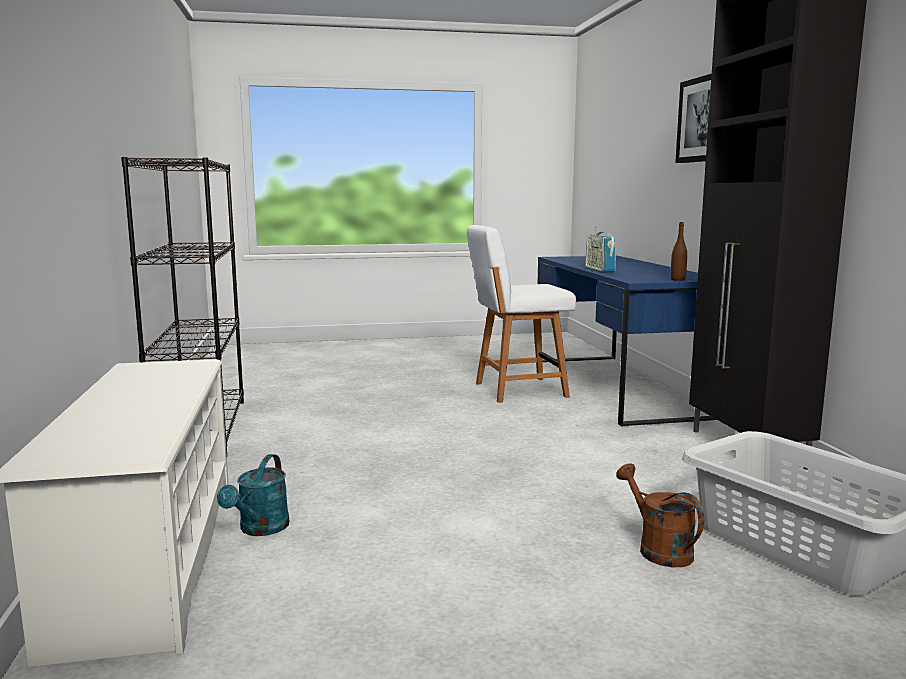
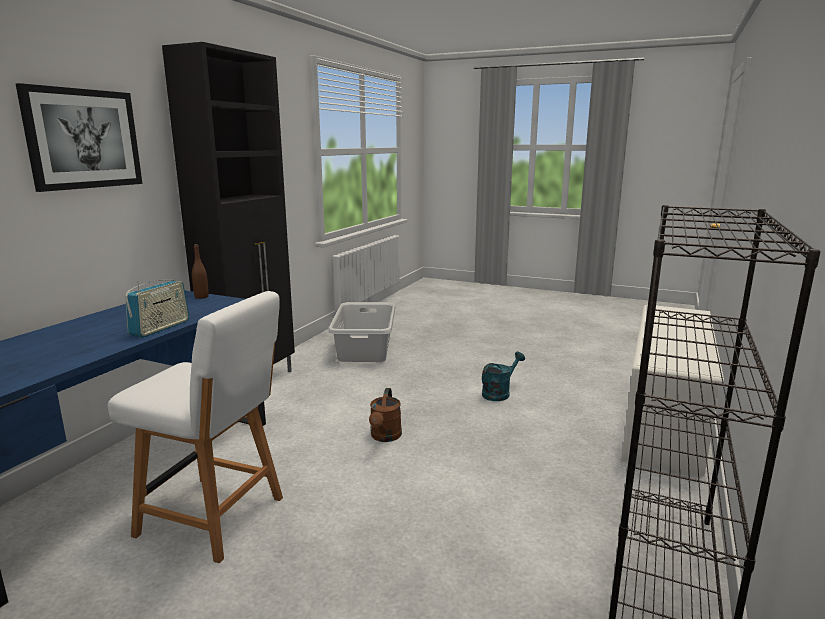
camera: 145 degrees left, 5 degrees up
(260, 529) = (599, 419): turquoise watering can -> turquoise watering can (499, 393)
(658, 548) = (417, 361): brown watering can -> brown watering can (385, 437)

